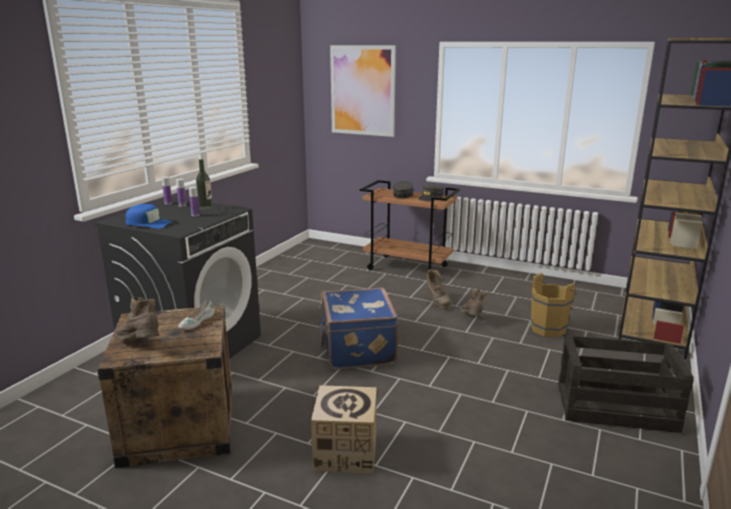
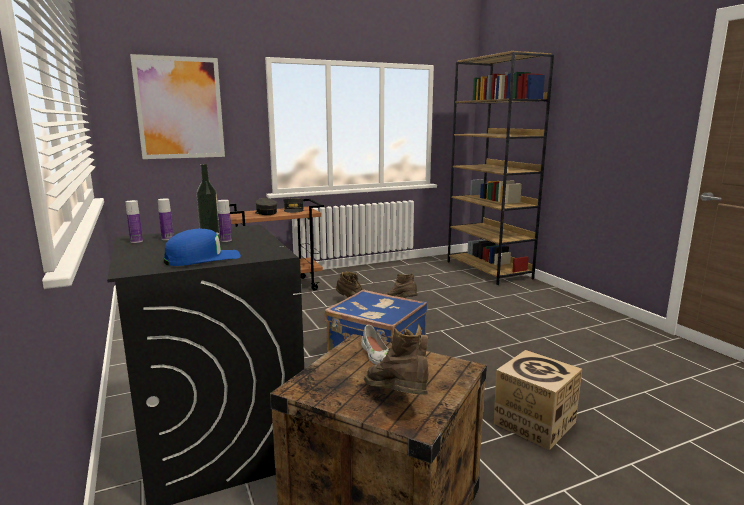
camera: 50 degrees left, 5 degrees down
(141, 345) = (397, 400): brown boot -> brown boot turned 75 degrees clockwise
(549, 328) = (450, 290): brown bucket -> none
(616, 407) = (566, 314): crate -> none

